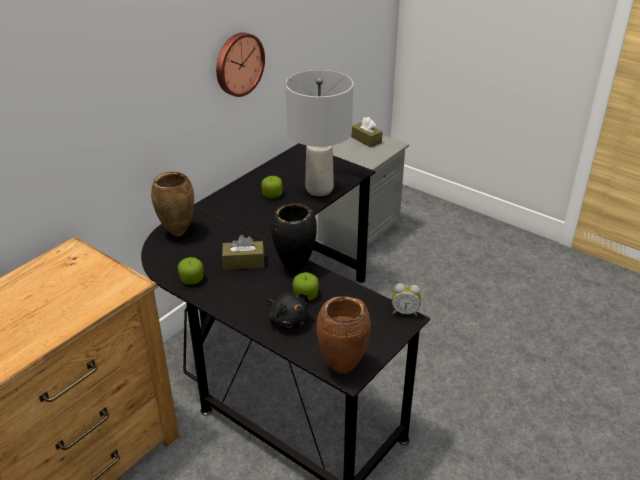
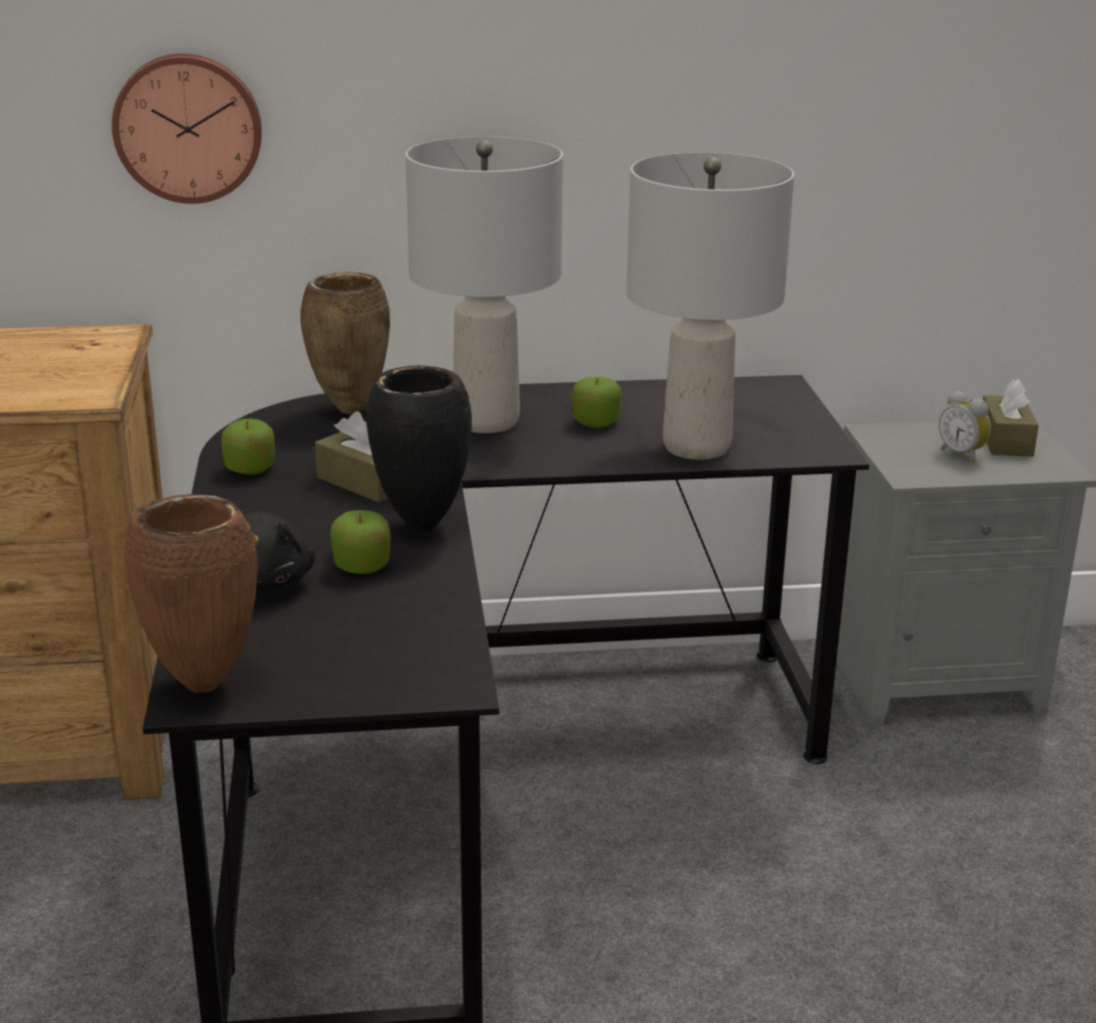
camera: 45 degrees right, 10 degrees down
(236, 213) = (486, 421): none -> grey table lamp
(238, 64) = (633, 120): wall clock -> wall clock (188, 127)
(405, 312) = (471, 674): alarm clock -> alarm clock (962, 455)

